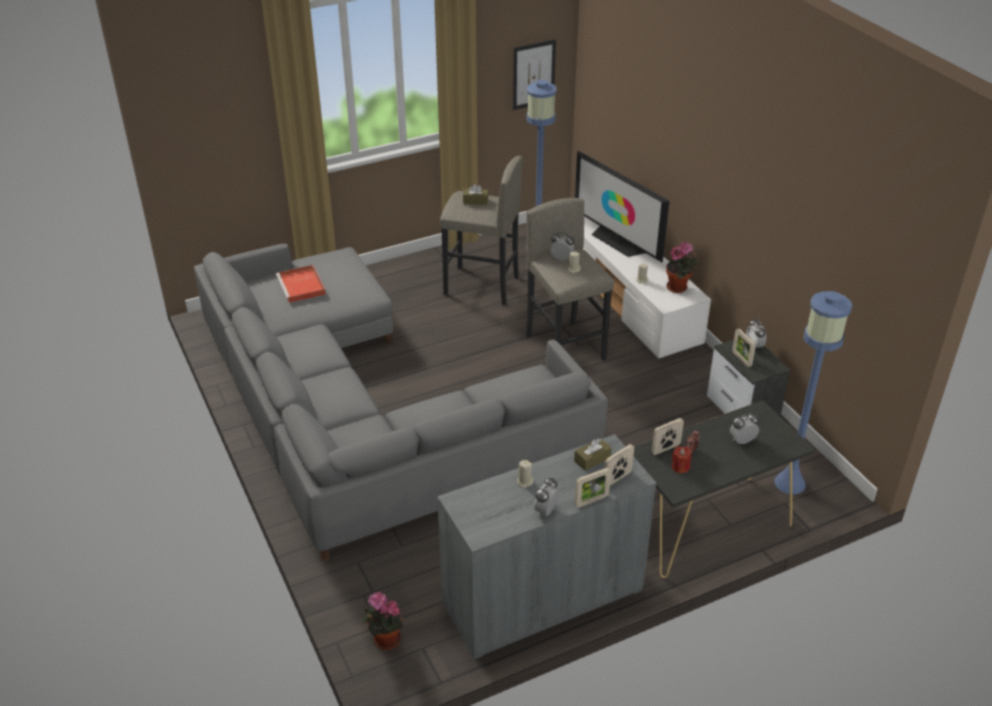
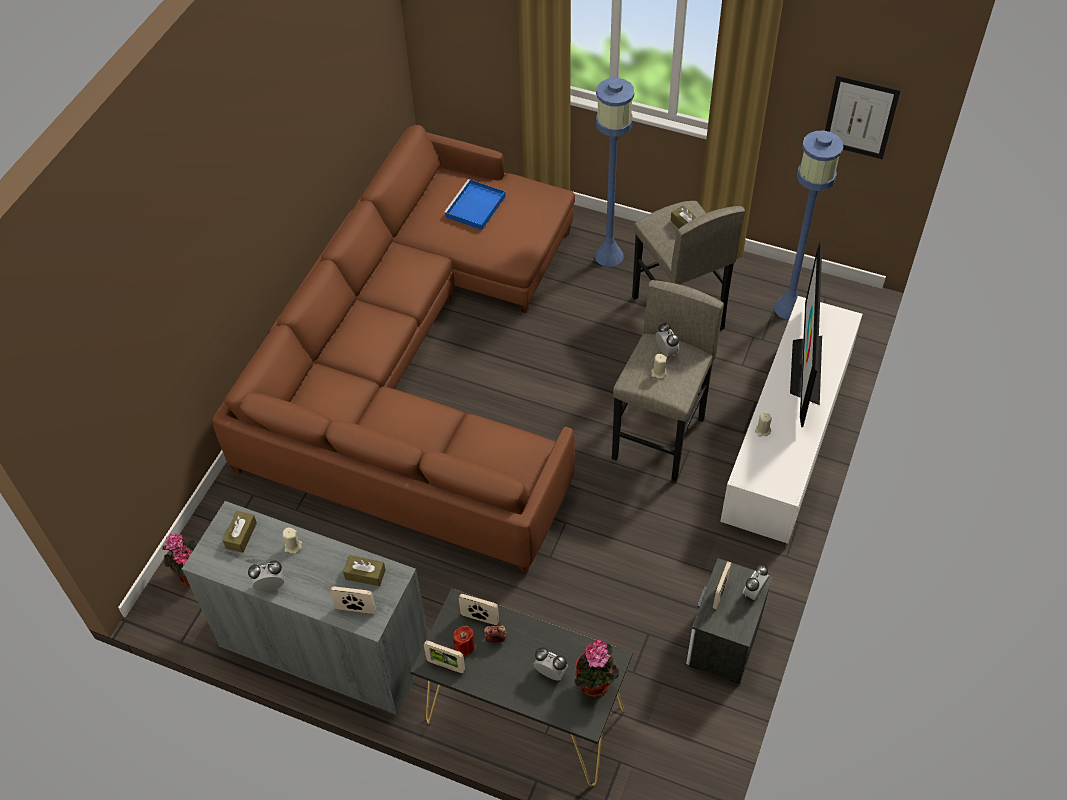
camera: 50 degrees right, 15 degrees up
(302, 286) = (475, 207): red tray -> blue tray
(361, 412) = (419, 364): grey sofa -> brown sofa
(481, 503) = (241, 535): none -> brown tissue box
(591, 500) = (311, 609): picture frame -> picture frame (446, 665)
(678, 288) = (785, 468): potted plant -> potted plant (596, 685)
(789, 483) = (652, 749): blue floor lamp -> blue floor lamp (608, 255)

